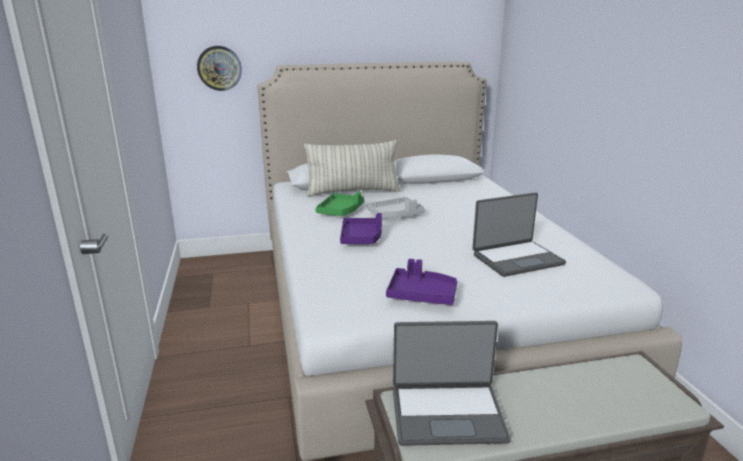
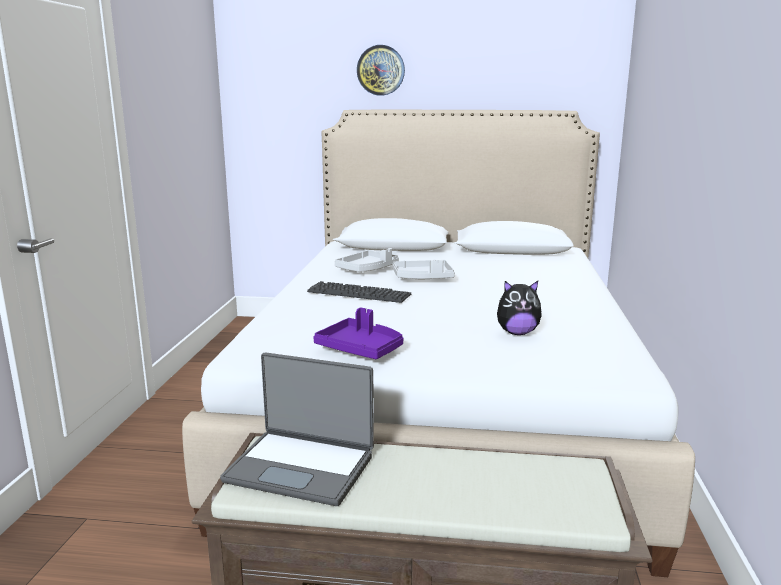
camera: 20 degrees right, 5 degrees down
(219, 68) = (287, 112): wall clock -> wall clock (380, 70)
(341, 211) = (367, 269): green tray -> grey tray
(353, 192) = (402, 254): pillow -> none
(361, 238) = (358, 293): purple tray -> keyboard
(516, 259) = (517, 333): laptop -> plush toy

